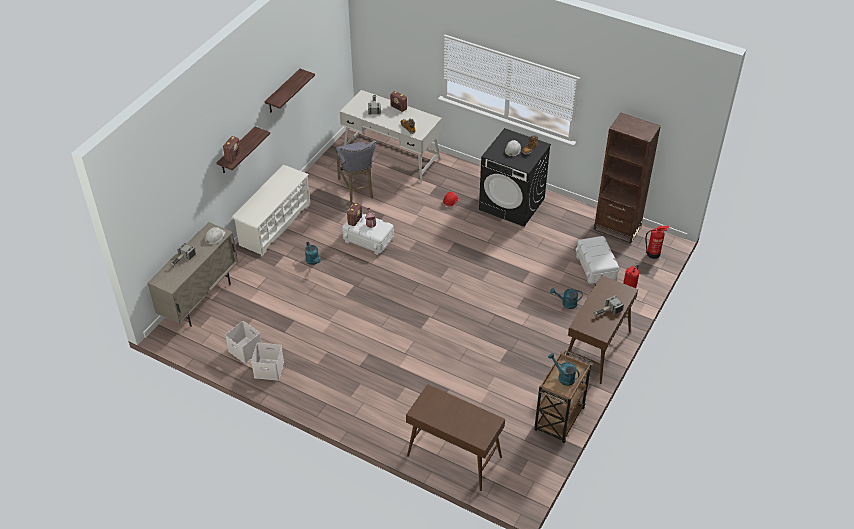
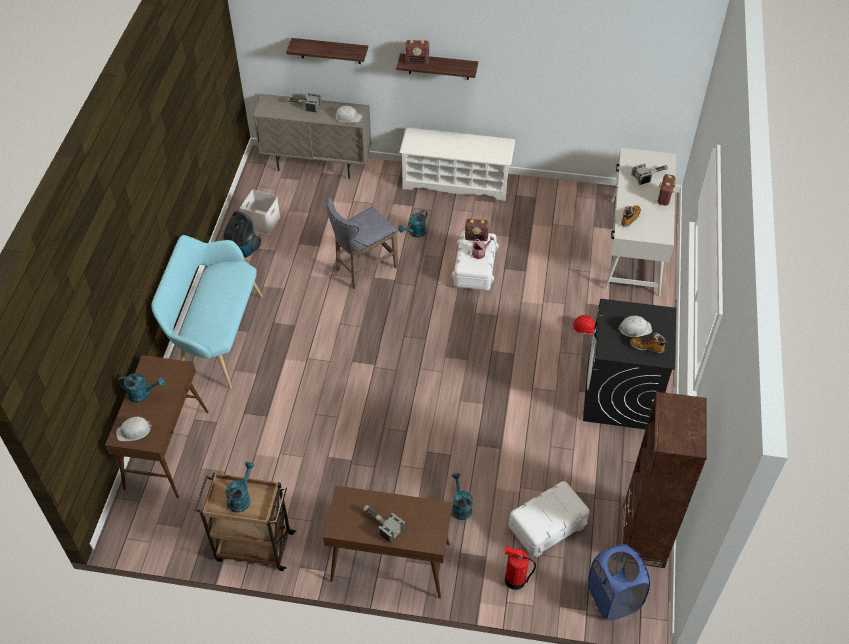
camera: 70 degrees right, 5 degrees up
(269, 369) = (242, 249): white storage box -> vacuum cleaner
(283, 92) = (543, 59): shelf -> shelf (330, 51)
(356, 404) = (216, 337): none -> turquoise bench
(357, 189) = (554, 233): grey stool -> grey stool (363, 269)
(446, 419) = (143, 394): none -> turquoise watering can
(479, 430) = (134, 431): none -> white hard hat
(653, 254) = (613, 598): fire extinguisher -> blue laundry basket

